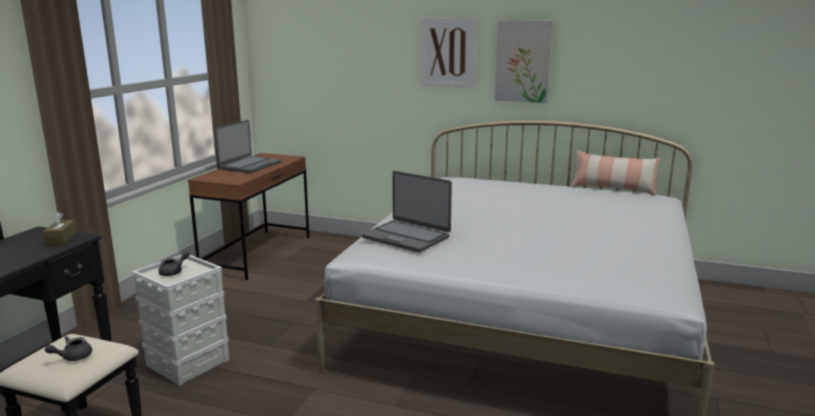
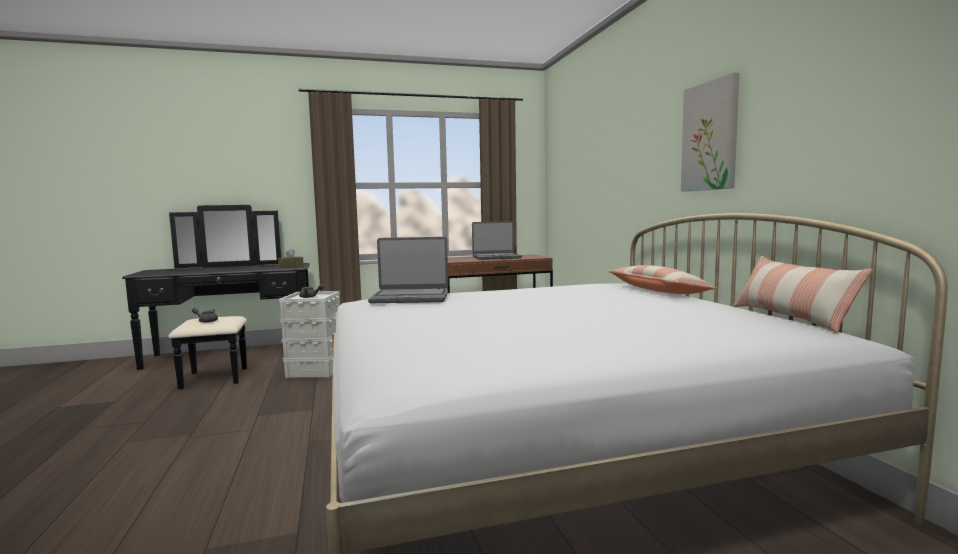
camera: 55 degrees right, 10 degrees down
(406, 237) = (410, 298): laptop -> laptop turned 90 degrees counterclockwise
(448, 52) = (649, 140): picture -> none
(501, 182) = (658, 291): none -> pillow

